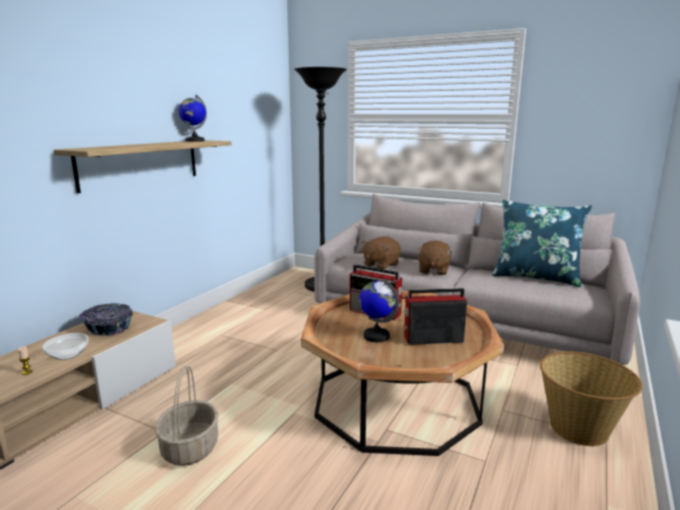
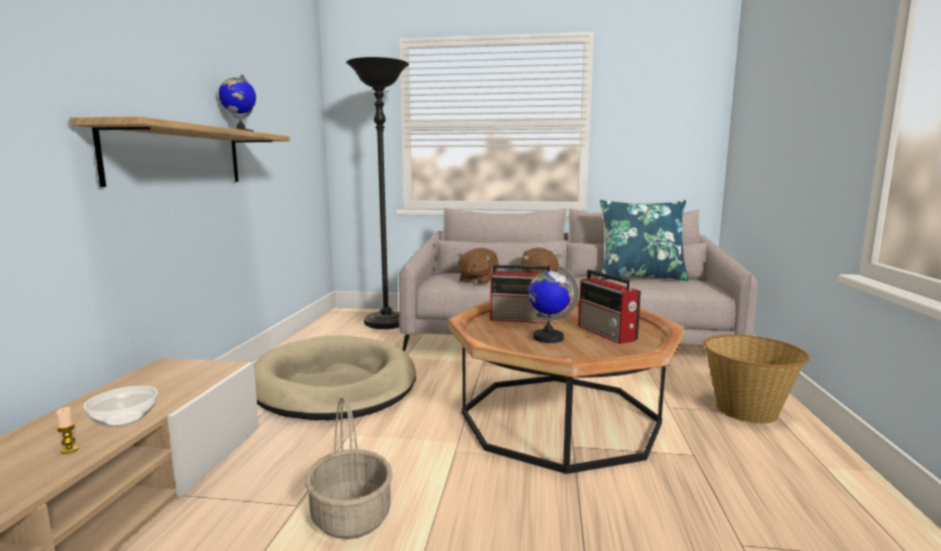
camera: 20 degrees left, 5 degrees down
(109, 328) = (164, 381): bowl -> none
(248, 338) = (334, 384): none -> beige dog bed
(432, 339) = (607, 333): radio -> radio turned 90 degrees counterclockwise

